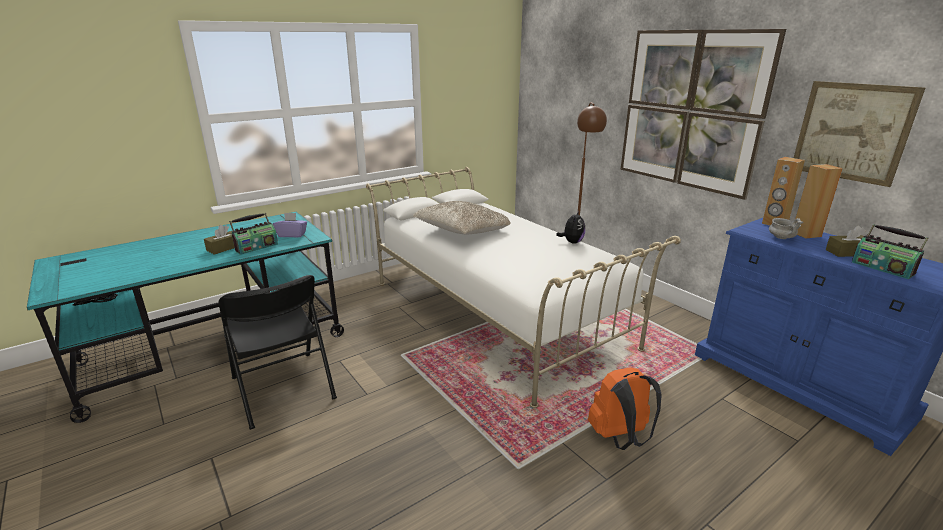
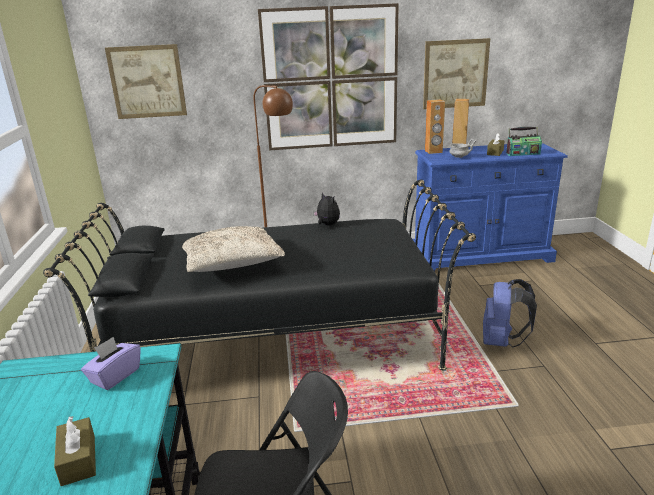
camera: 60 degrees left, 0 degrees up
(256, 247) = (125, 419): radio -> none
(495, 314) = (277, 339): white bed -> black bed
(553, 88) = (147, 82): none -> picture
(620, 437) = (501, 342): orange backpack -> blue backpack

